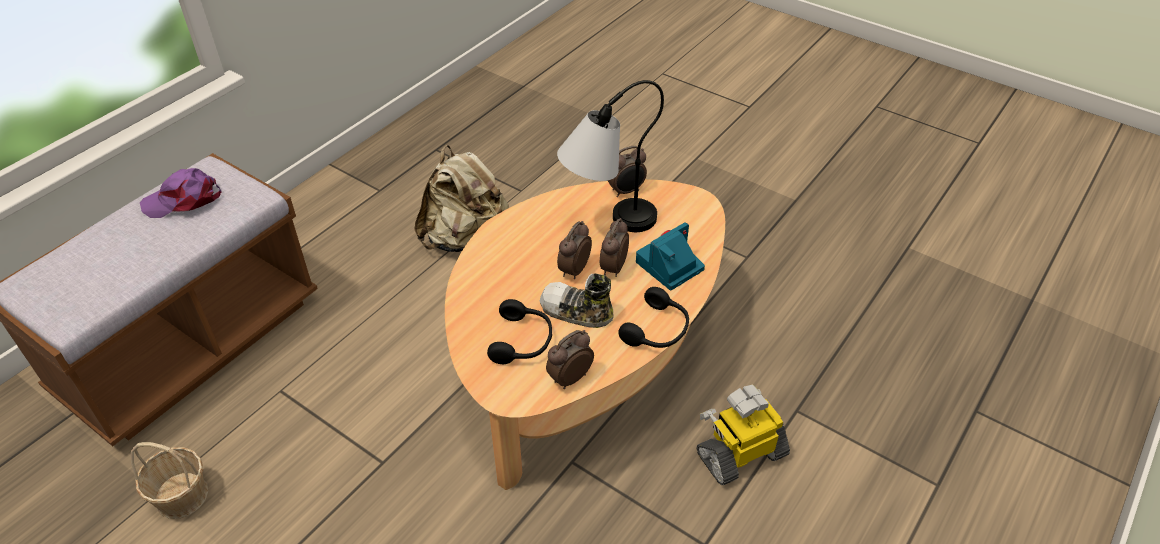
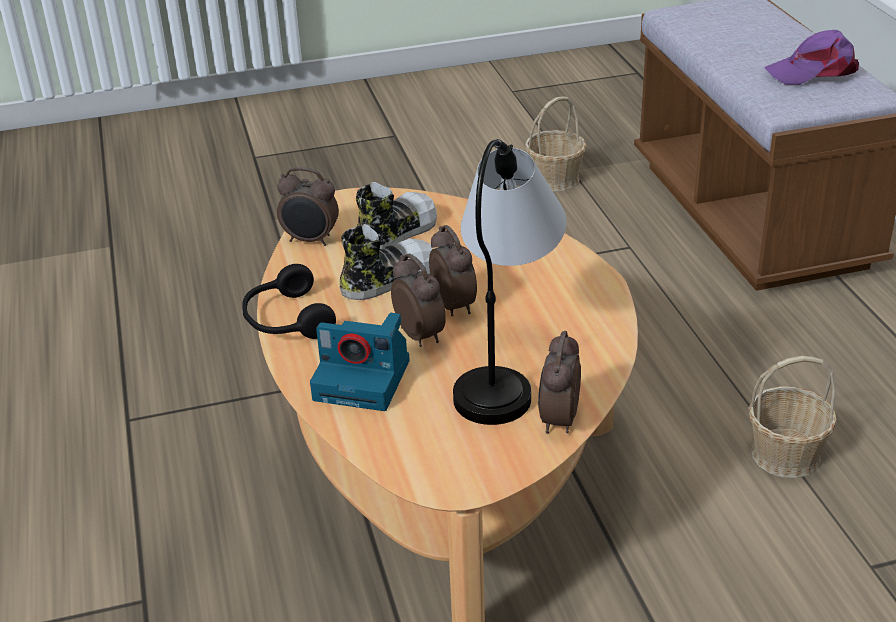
camera: 130 degrees right, 10 degrees down
(183, 200) = (813, 71): purple cap -> purple cap turned 120 degrees counterclockwise
(465, 237) = (786, 455): beige backpack -> basket
(523, 341) = (394, 233): black headphones -> shoe
(569, 378) = (310, 240): alarm clock -> alarm clock turned 105 degrees clockwise
(669, 267) = (364, 380): camera -> camera turned 105 degrees clockwise
(740, 453) = (167, 508): toy robot -> none

